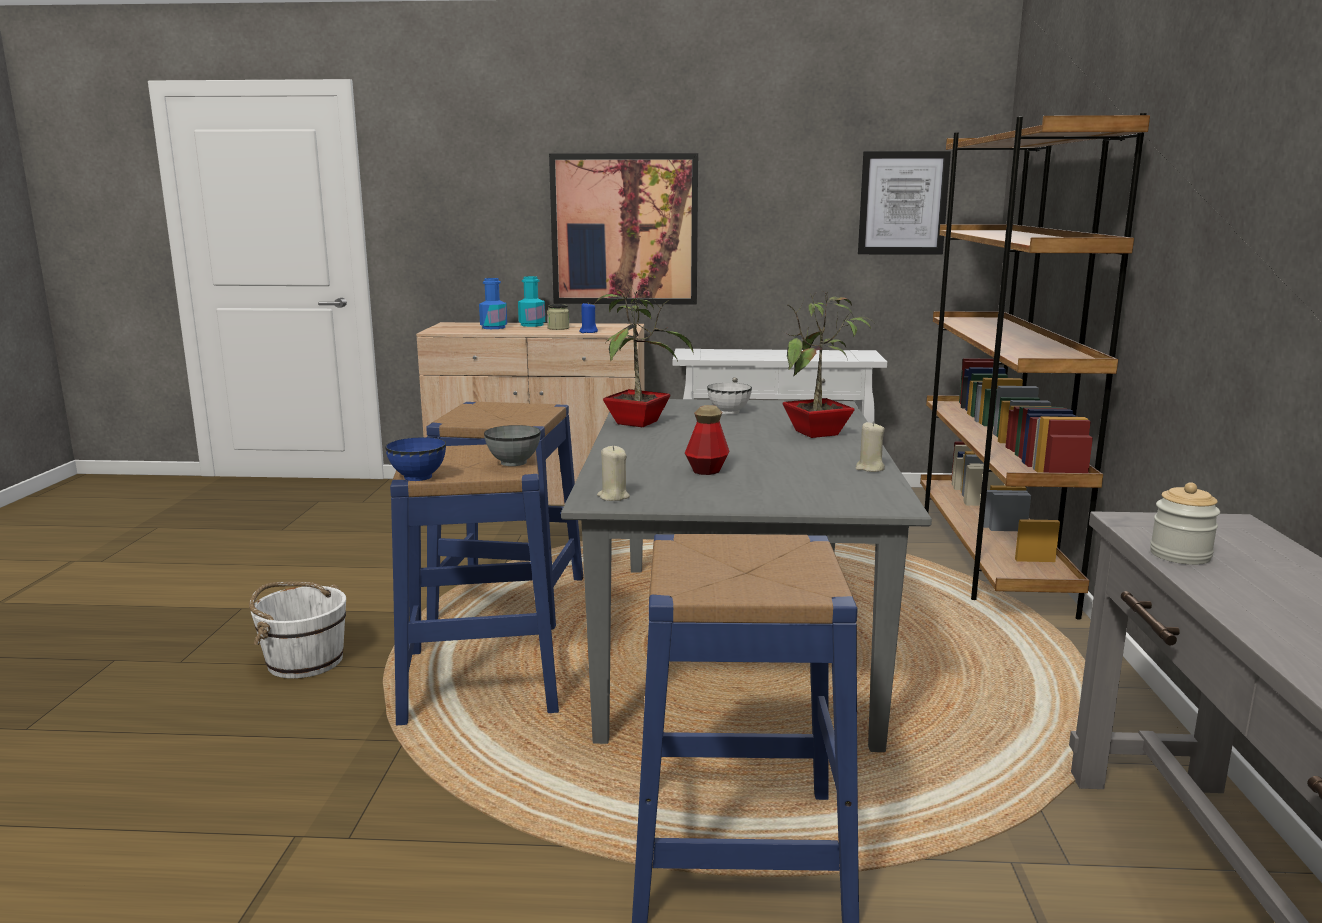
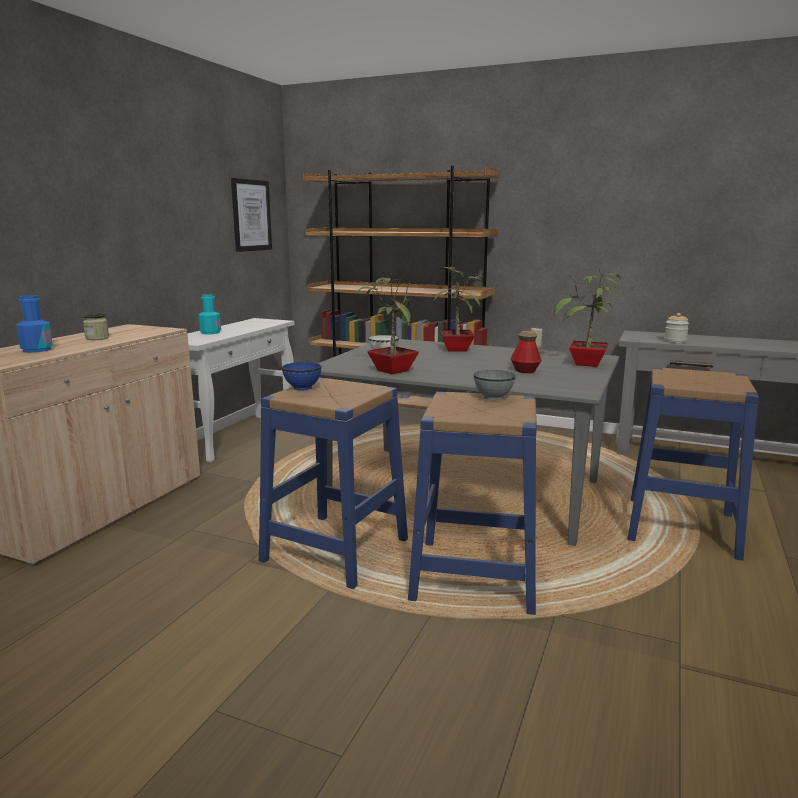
camera: 70 degrees left, 0 degrees up
(304, 661) = (392, 661): white bucket -> none
(418, 477) = (519, 419): blue bowl -> blue bowl (302, 388)
(532, 325) = (54, 341): turquoise bottle -> turquoise bottle (210, 332)
(588, 332) = (141, 334): blue candle -> none
(613, 497) = (574, 388): beige candle -> none
(624, 229) = (97, 239): picture -> none
(806, 499) = (587, 364): none -> potted plant

